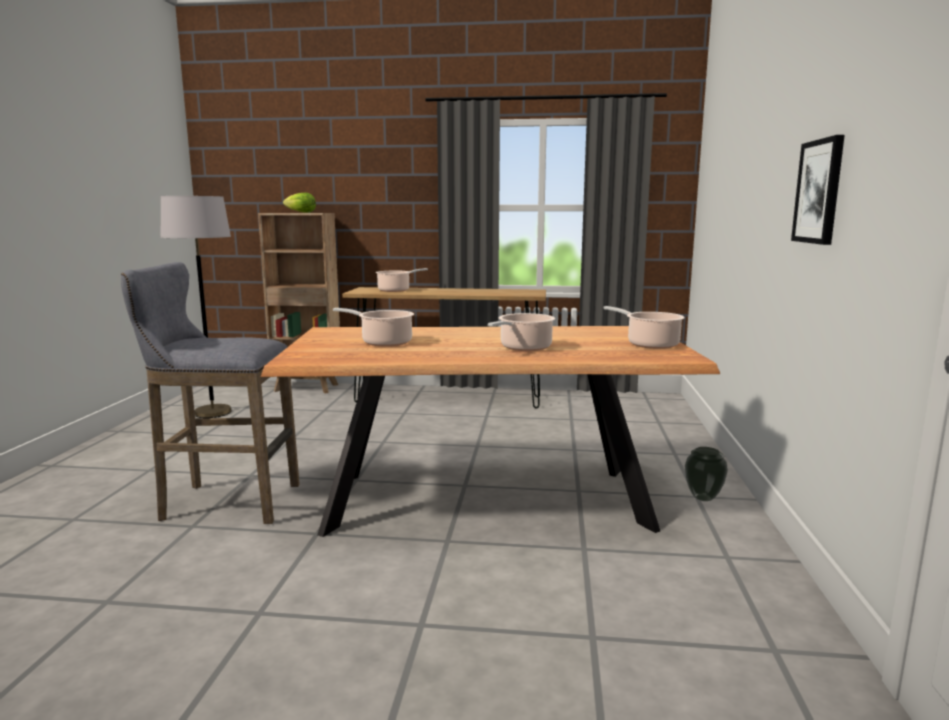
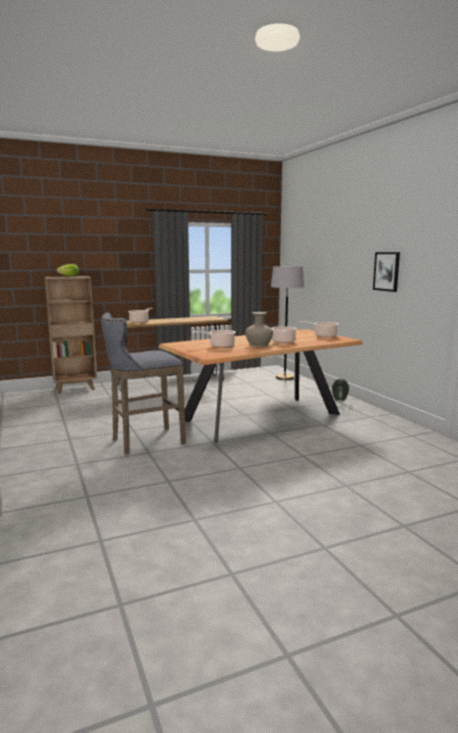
camera: 30 degrees left, 0 degrees up
(213, 412) = (42, 409): grey floor lamp -> grey floor lamp (284, 377)
(460, 347) = (259, 344): none -> beige vase

